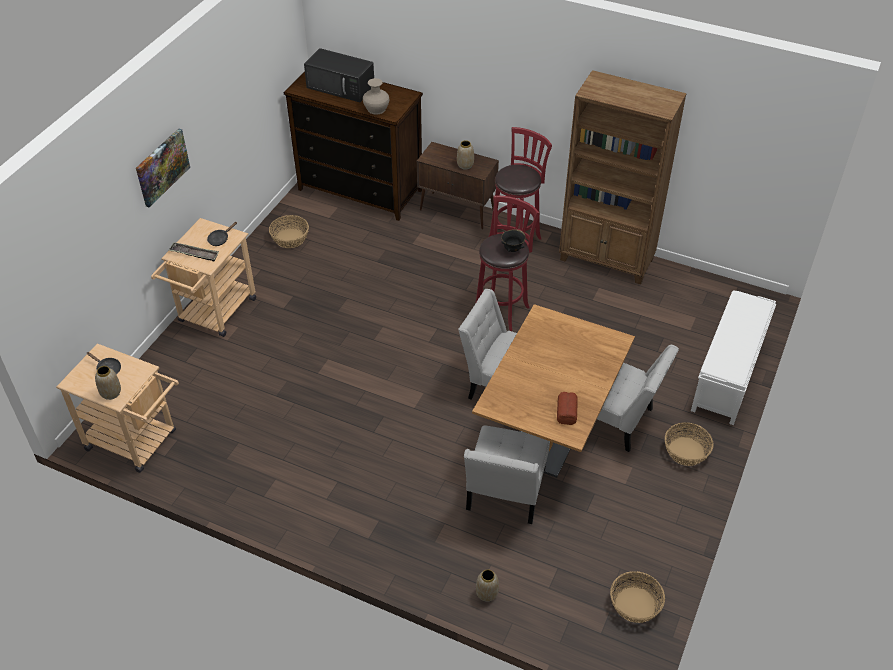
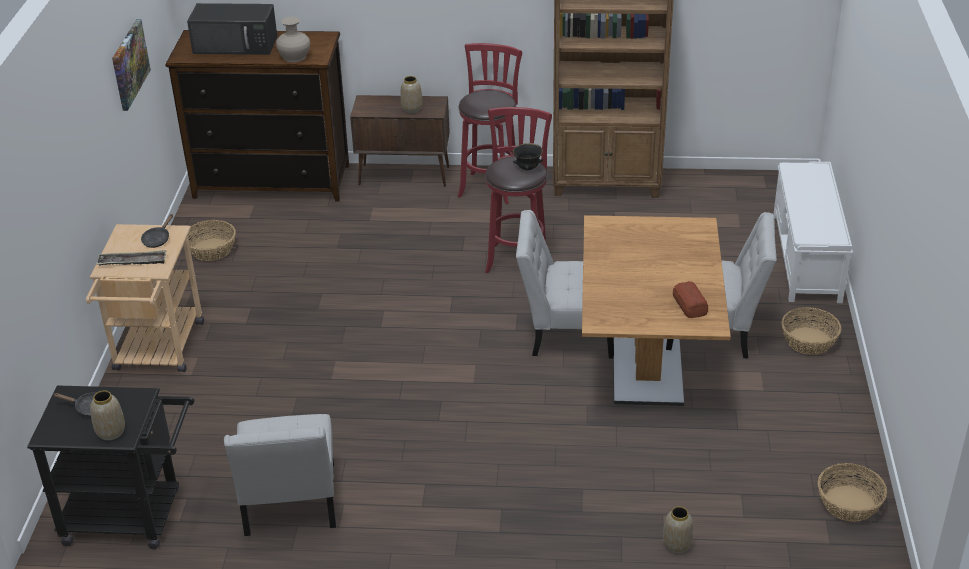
camera: 20 degrees left, 10 degrees down
(137, 442) = (133, 517): beige cart -> black cart
(162, 167) = (74, 149): picture -> picture (129, 64)
(504, 494) = (634, 439): white chair -> white chair (290, 504)

